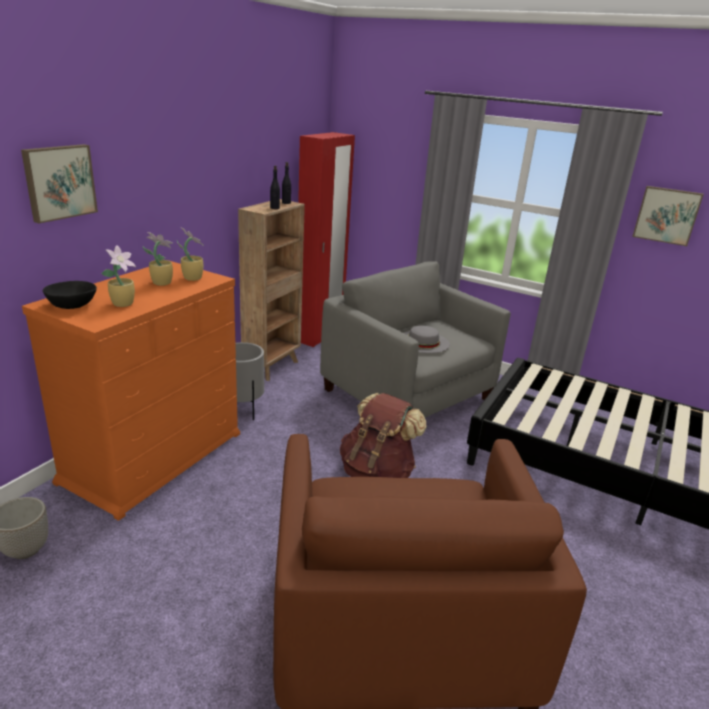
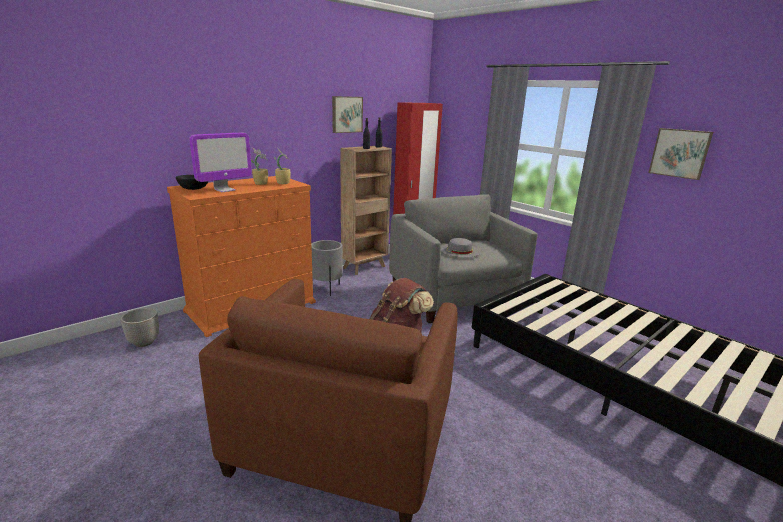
camera: 20 degrees right, 5 degrees down
(59, 182) = (200, 112): picture -> picture (346, 114)
(124, 303) = (225, 190): potted plant -> monitor

